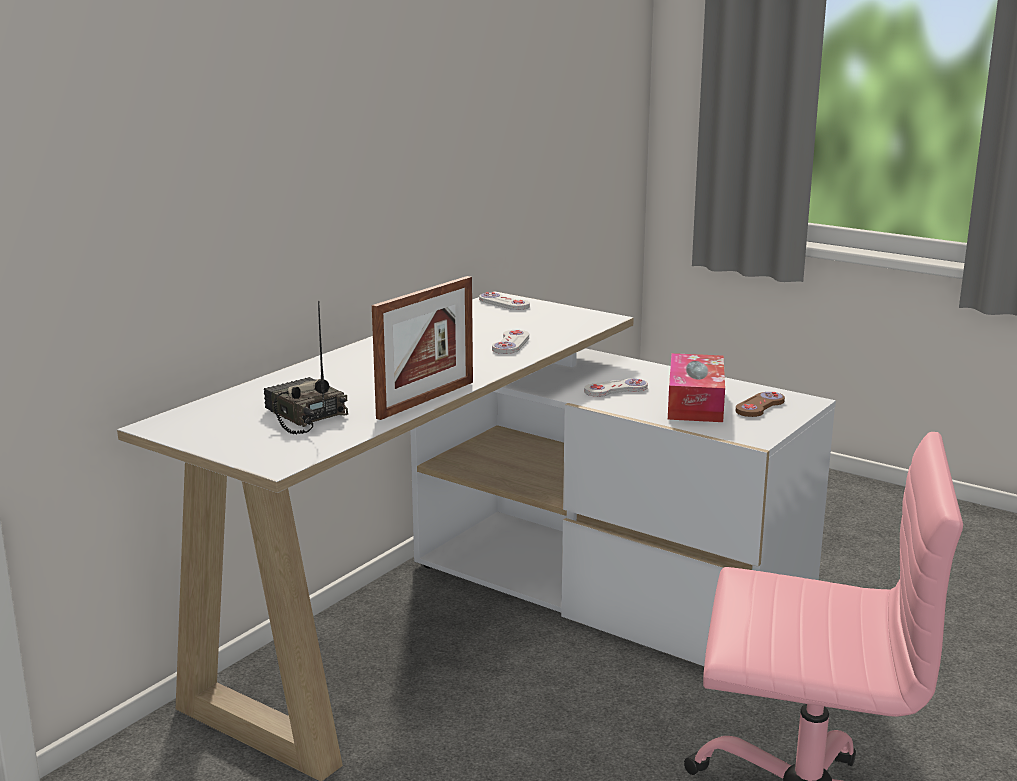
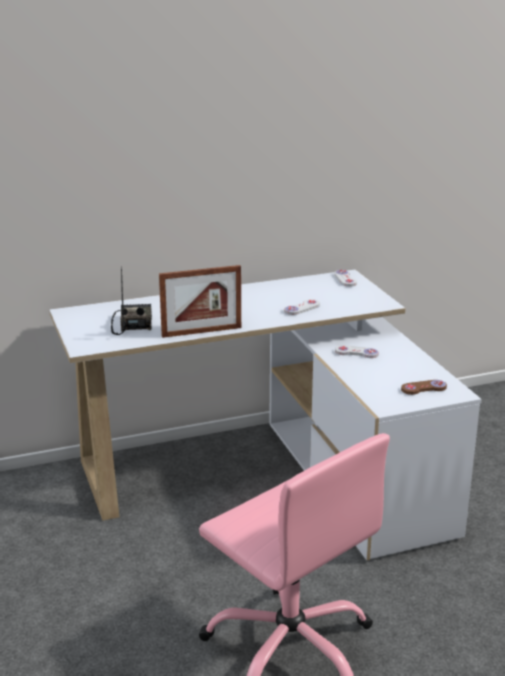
camera: 35 degrees right, 5 degrees up
(695, 402) = (388, 374): tissue box -> none

